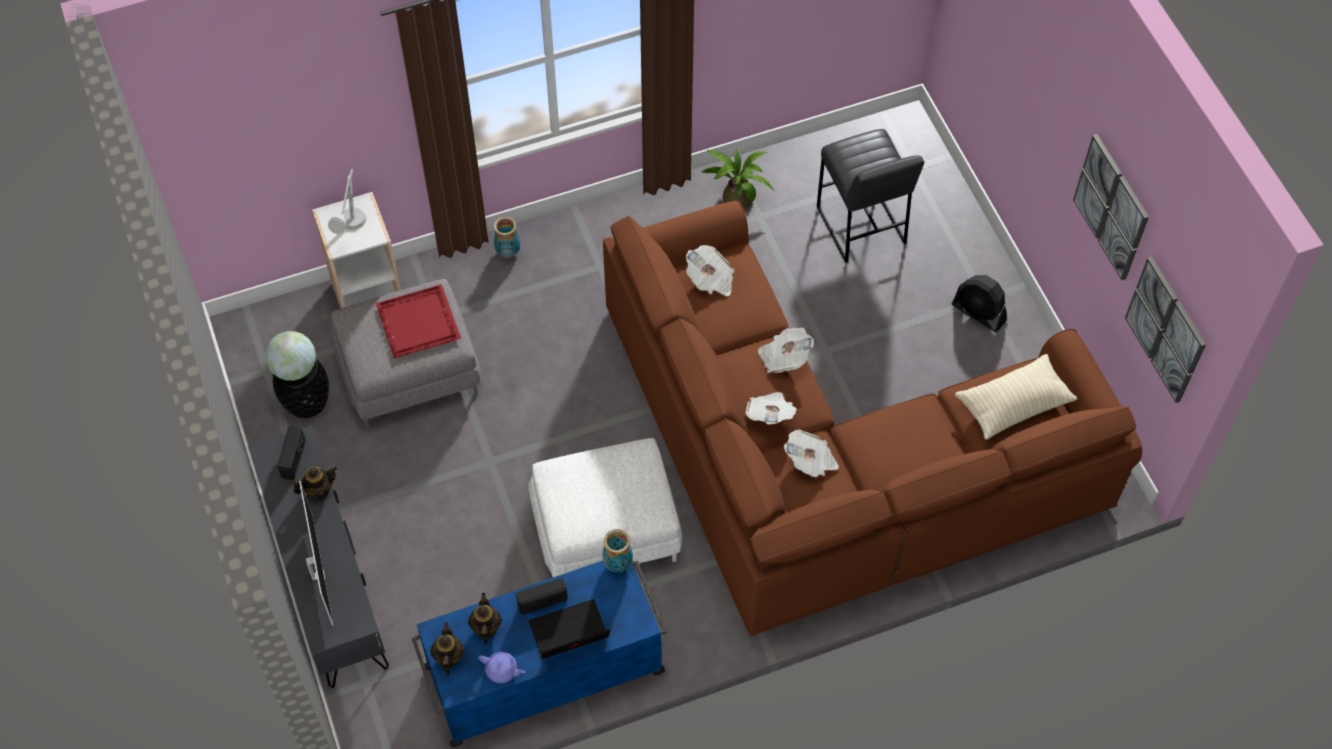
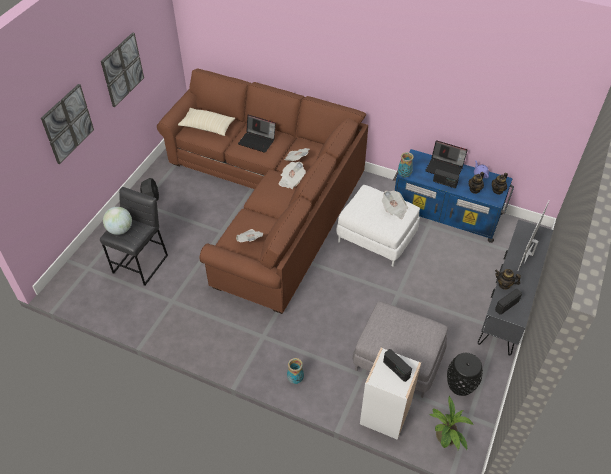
camera: 135 degrees left, 10 degrees down
(294, 368) = (468, 364): globe -> globe (120, 230)
(350, 230) = (396, 369): grey table lamp -> radio
(416, 322) = (392, 331): red tray -> none
(735, 197) = (168, 318): potted plant -> potted plant (446, 439)
(784, 357) = (261, 194): newspaper -> newspaper (394, 209)
(907, 443) = (257, 141): none -> laptop
(1166, 329) = (160, 51): picture -> picture (67, 124)

